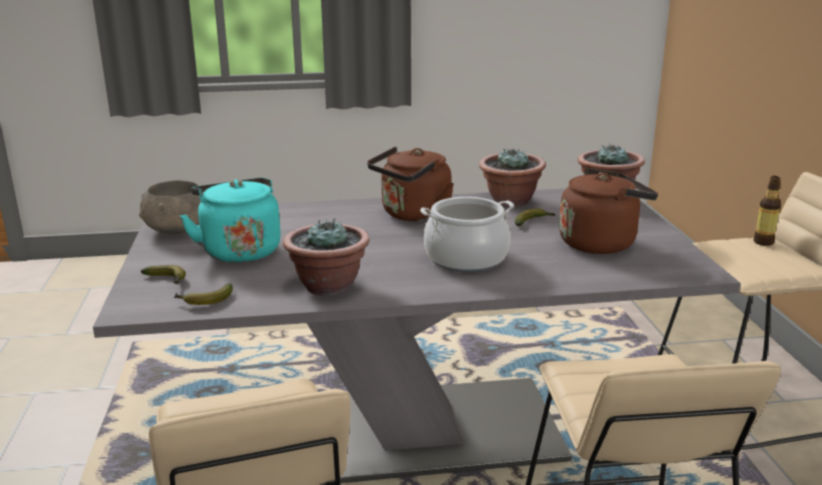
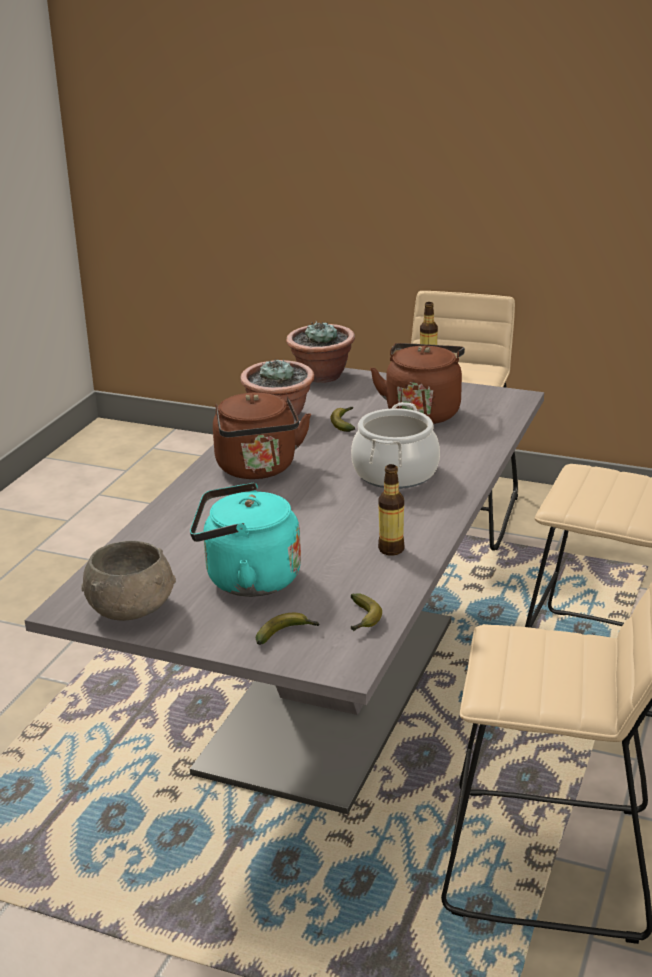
camera: 60 degrees left, 5 degrees up
(328, 286) = (391, 549): potted plant -> bottle

